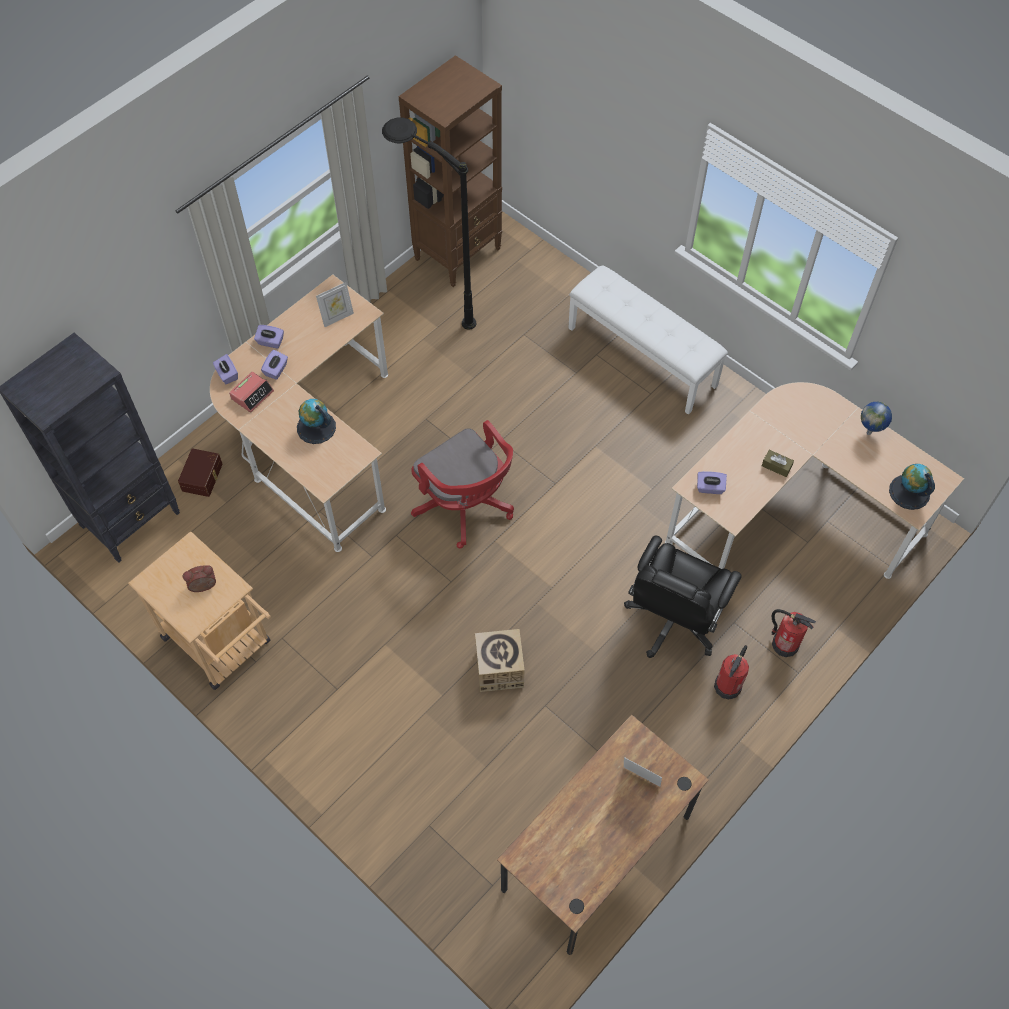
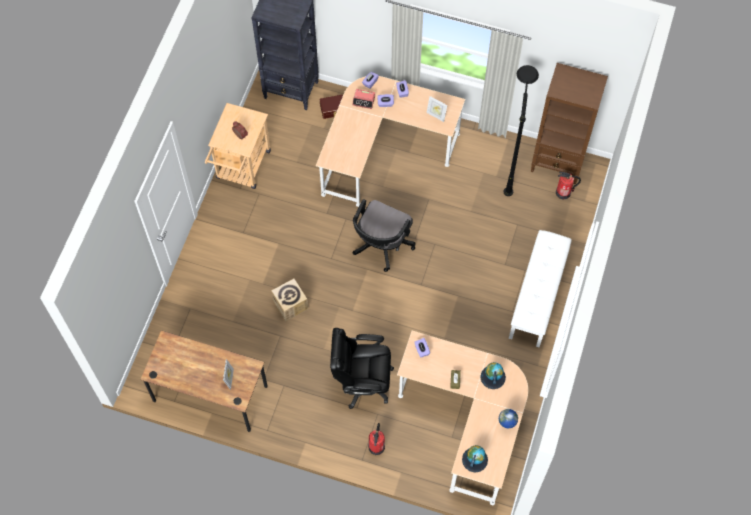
camera: 65 degrees right, 5 degrees up
(316, 427) = (359, 140): globe -> globe (492, 377)
(466, 507) = (381, 245): red office chair -> black office chair
(728, 686) = (335, 425): fire extinguisher -> fire extinguisher (563, 192)

